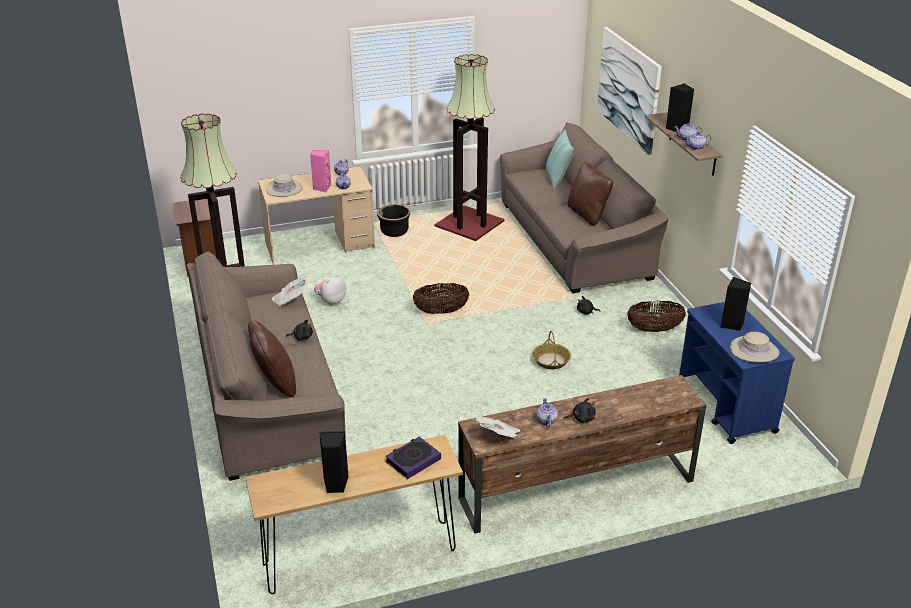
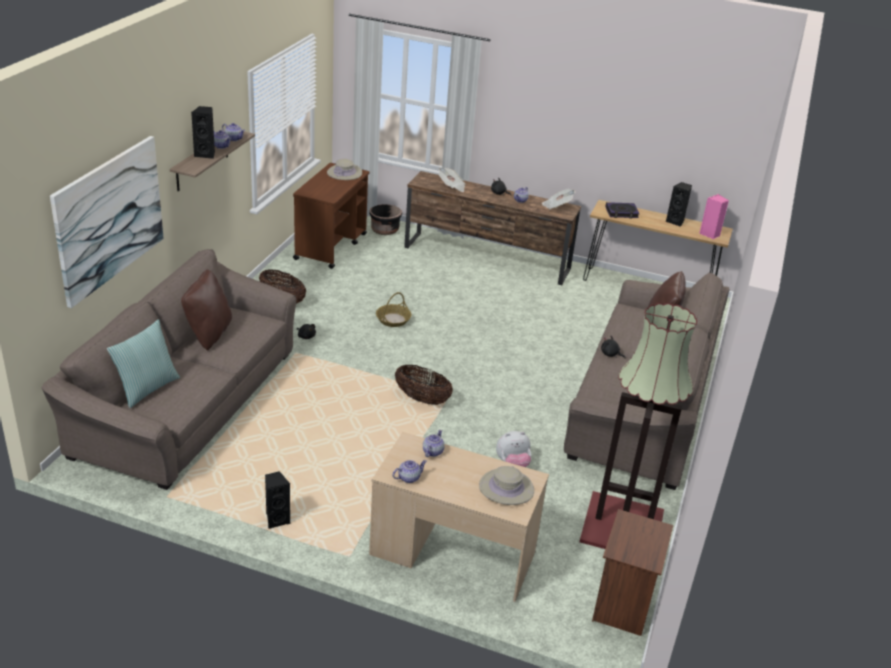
camera: 145 degrees left, 0 degrees up
(289, 300) = (596, 389): newspaper -> newspaper (452, 187)
(322, 188) = (459, 464): pink speaker -> pink speaker (710, 234)
(394, 231) = (344, 524): black planter -> black planter (384, 230)
(470, 224) = (247, 484): floor lamp -> none
(726, 407) = (331, 246): blue cart -> brown cart
(732, 325) = (327, 186): black speaker -> black speaker (277, 520)

